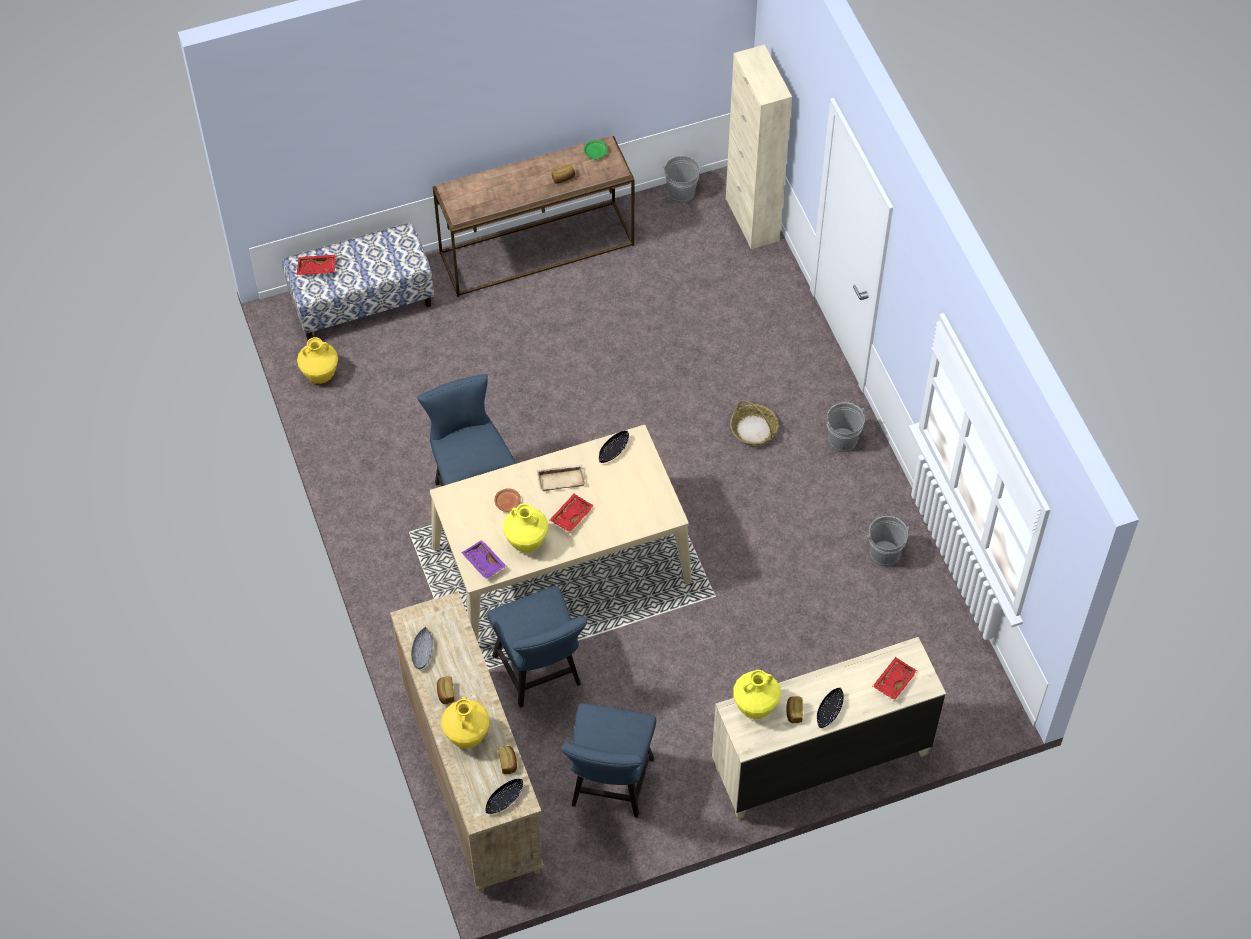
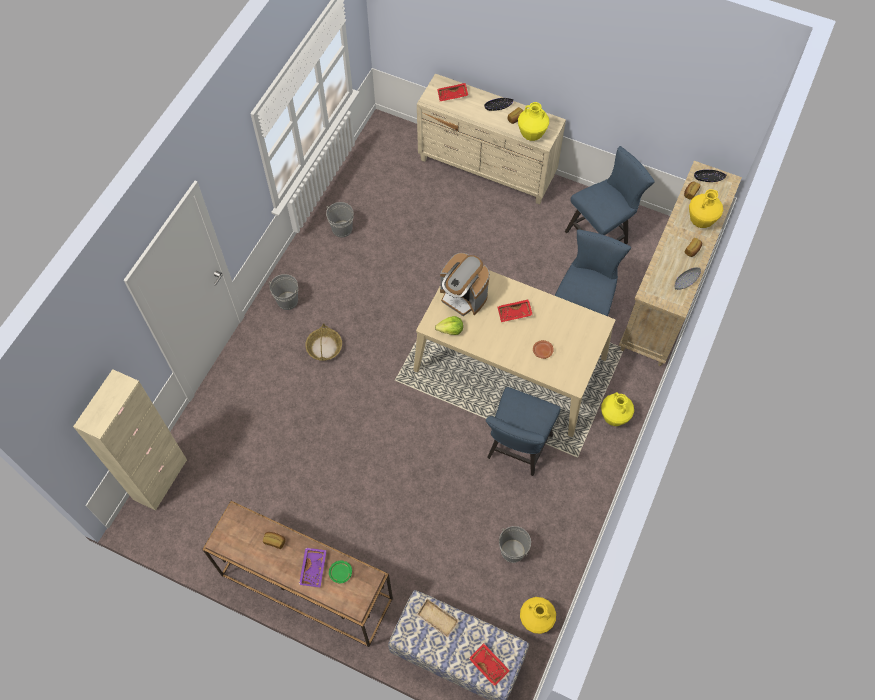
camera: 135 degrees left, 5 degrees up
(483, 563) = (591, 328): purple tray -> purple tray (314, 569)
(527, 542) = (555, 319): yellow vase -> yellow vase (614, 417)
(561, 479) = (497, 338): beige tray -> beige tray (436, 619)
(595, 152) = (231, 542): green plate -> green plate (340, 573)
(613, 450) = (450, 330): black bowl -> lettuce
(636, 490) = (463, 297): none -> coffee machine
(681, 192) = (174, 541): grey bucket -> grey bucket (512, 551)

